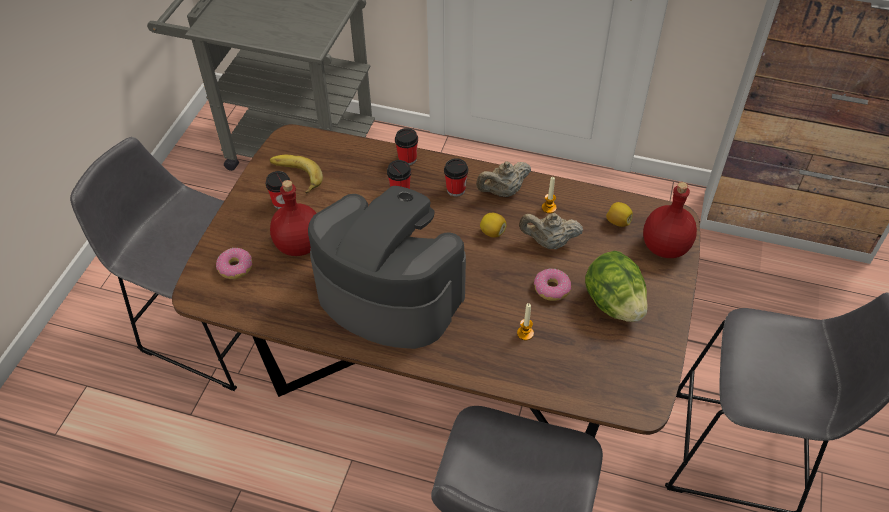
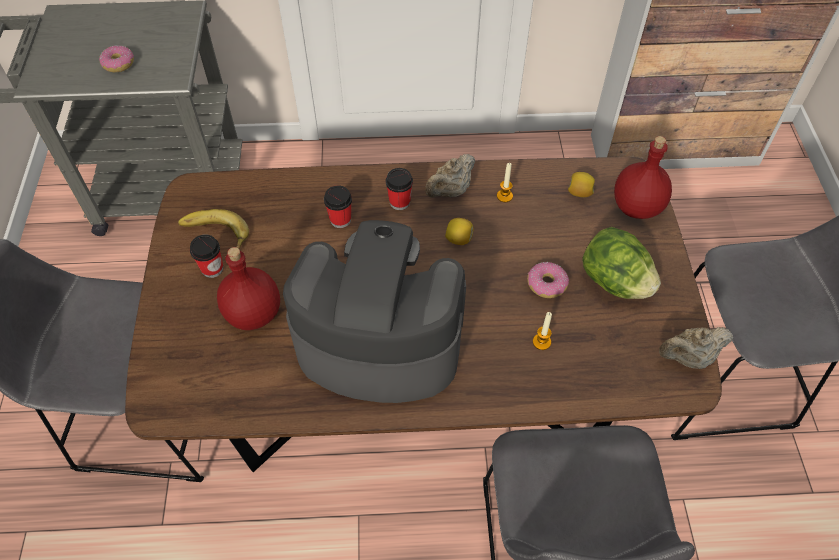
camera: 20 degrees left, 5 degrees up
(235, 268) = (190, 362): donut -> donut (119, 64)
(407, 159) = (332, 181): cup -> none
(549, 242) = (521, 234): beige teapot -> beige teapot (688, 357)

